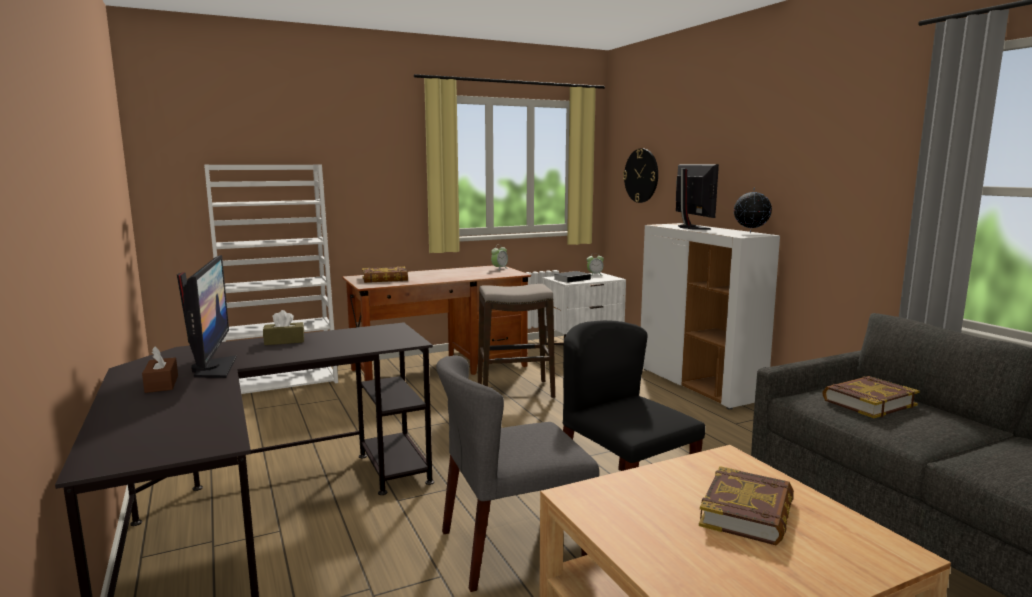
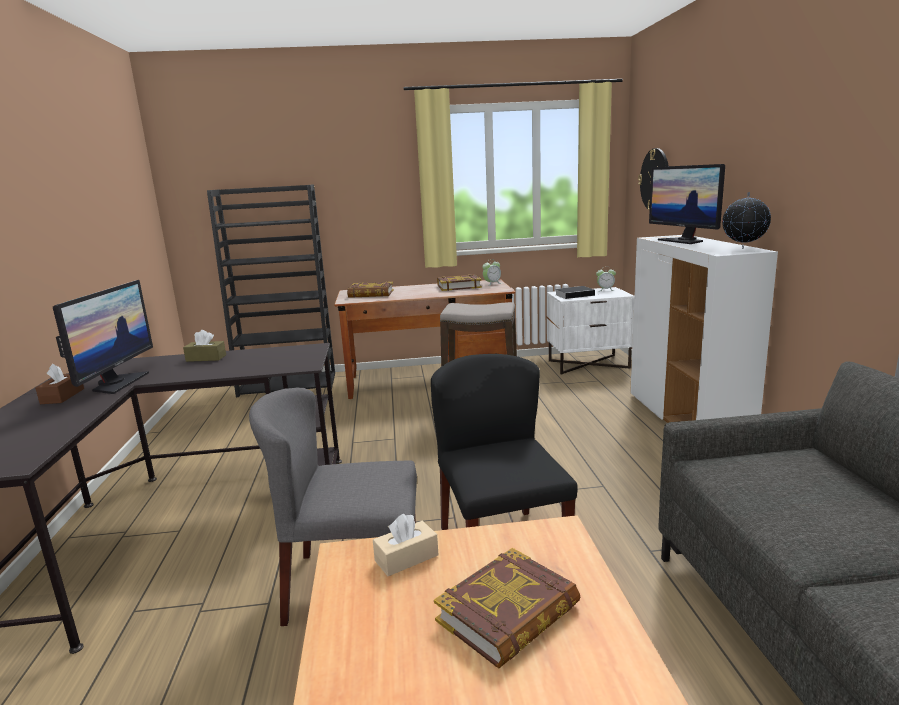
camera: 20 degrees right, 5 degrees up
(282, 381) = (289, 384): white bookcase -> black bookcase
(629, 490) = (406, 558): none -> beige tissue box
(691, 227) = (683, 241): monitor -> monitor turned 150 degrees clockwise
(868, 402) = (793, 482): book -> book (458, 286)

